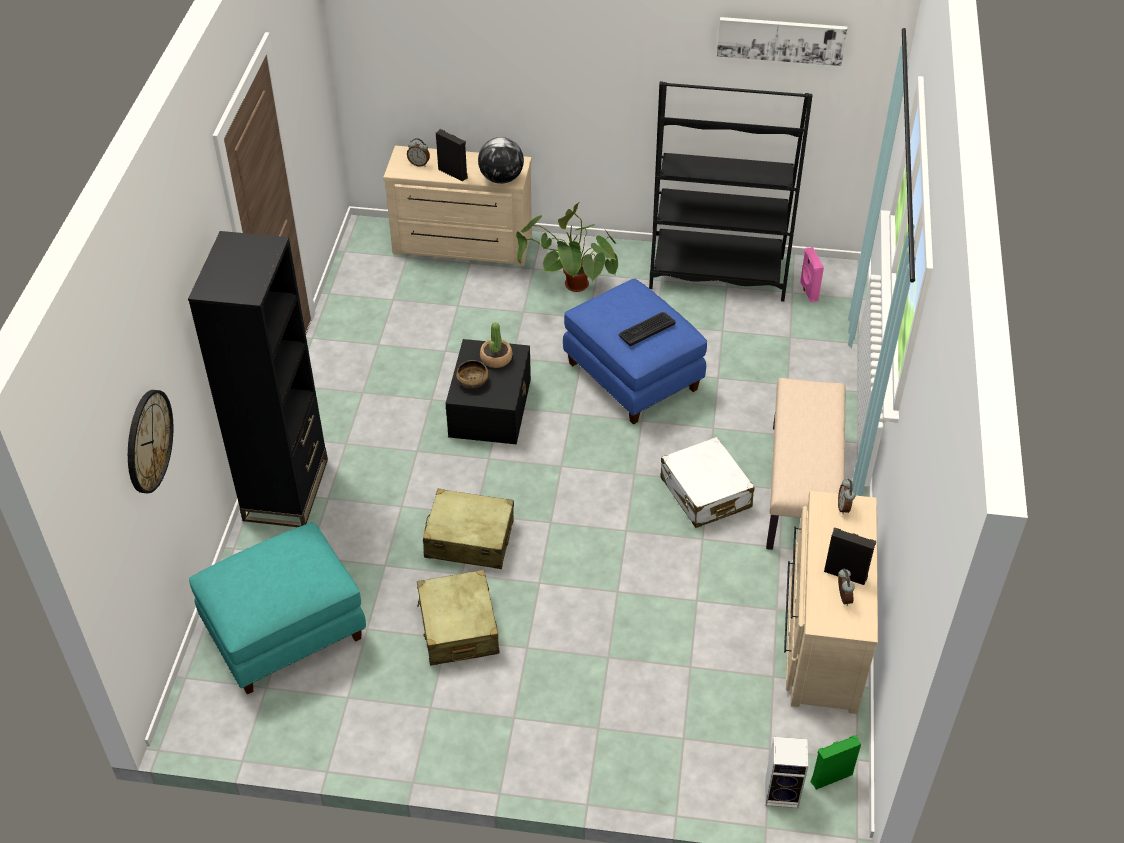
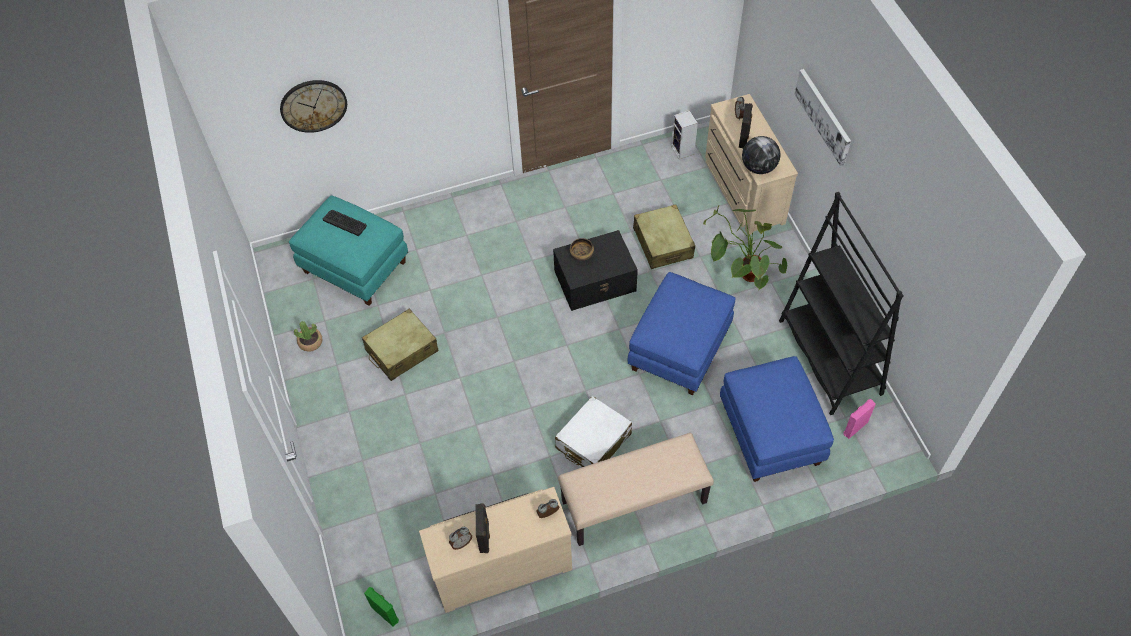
camera: 65 degrees right, 10 degrees up
(286, 489) = (461, 211): black bookcase -> none
(469, 539) = (474, 323): beige suitcase -> beige suitcase (663, 243)
(496, 358) = (612, 256): potted plant -> potted plant (310, 342)
(646, 329) = (675, 325): keyboard -> keyboard (345, 222)
(779, 352) = (769, 434): none -> blue ottoman
(781, 40) = (929, 241): picture -> picture (824, 116)
(783, 792) = (360, 588): speaker -> speaker (683, 150)

